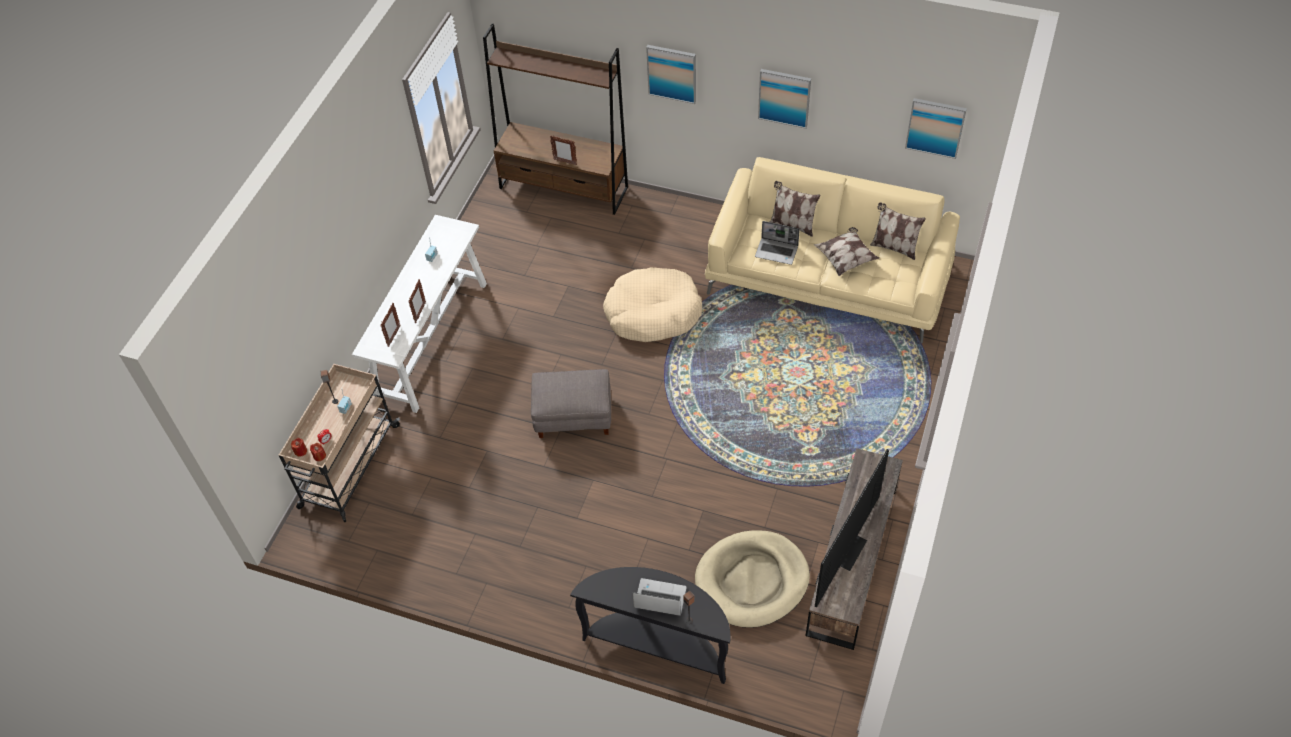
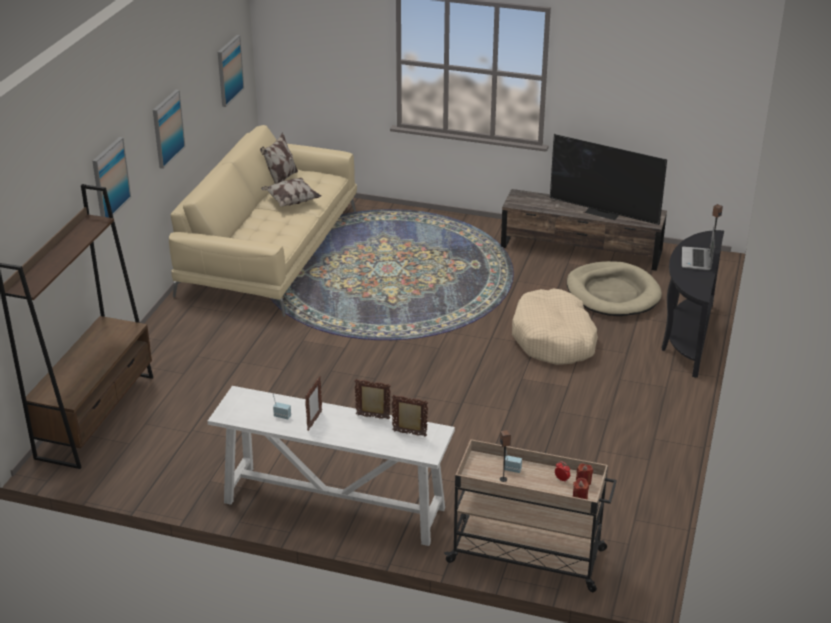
camera: 95 degrees left, 20 degrees down
(565, 162) = (114, 354): picture frame -> picture frame (314, 421)
(574, 414) = (442, 394): grey ottoman -> none
(652, 313) = (307, 348): beige dog bed -> beige dog bed (554, 339)
(777, 251) = (277, 233): laptop -> none
(792, 225) = (242, 225): pillow -> none

